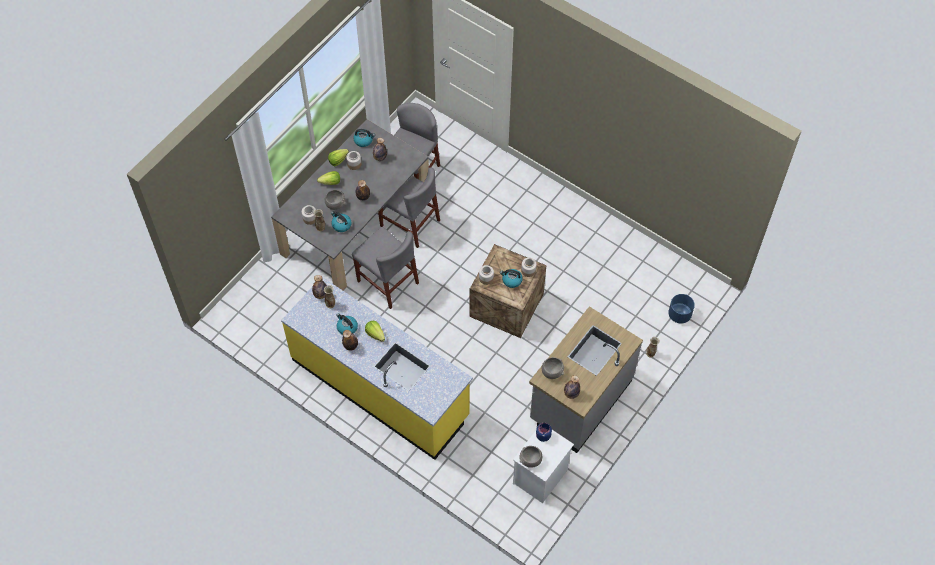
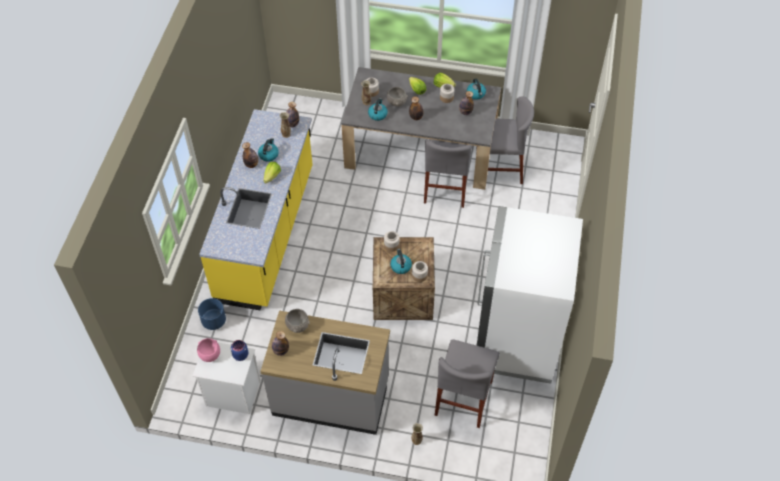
camera: 65 degrees right, 5 degrees down
(387, 282) = (375, 196): grey chair -> grey chair (463, 398)
(530, 460) = (209, 354): grey bowl -> pink bowl
(592, 241) = (517, 338): none -> white fridge
(679, 315) = (477, 451): blue planter -> blue planter (214, 321)

